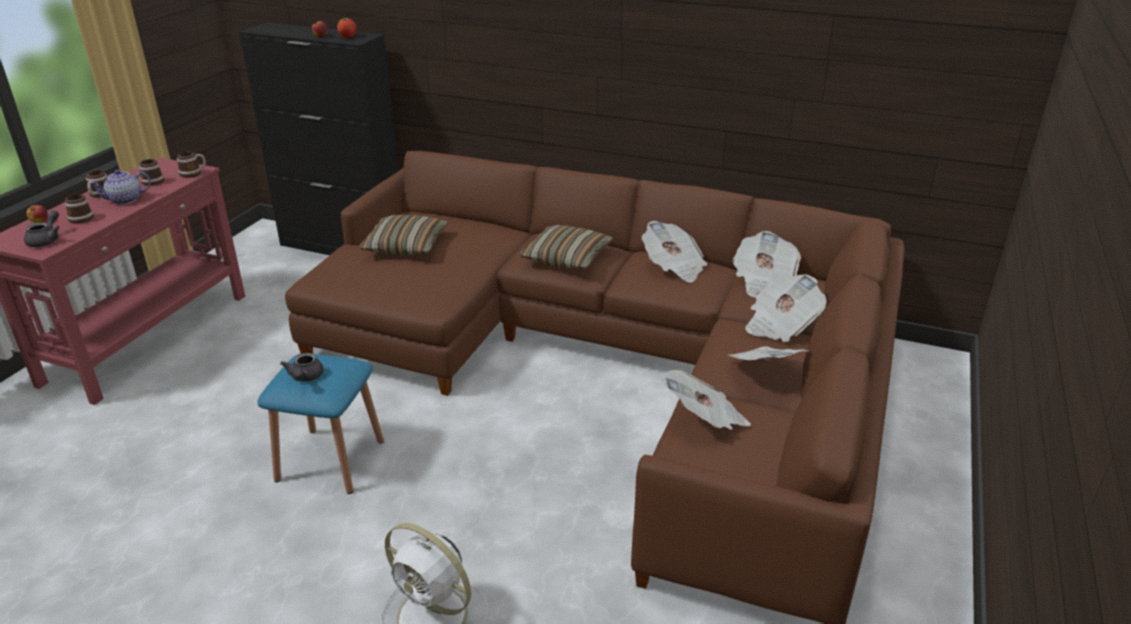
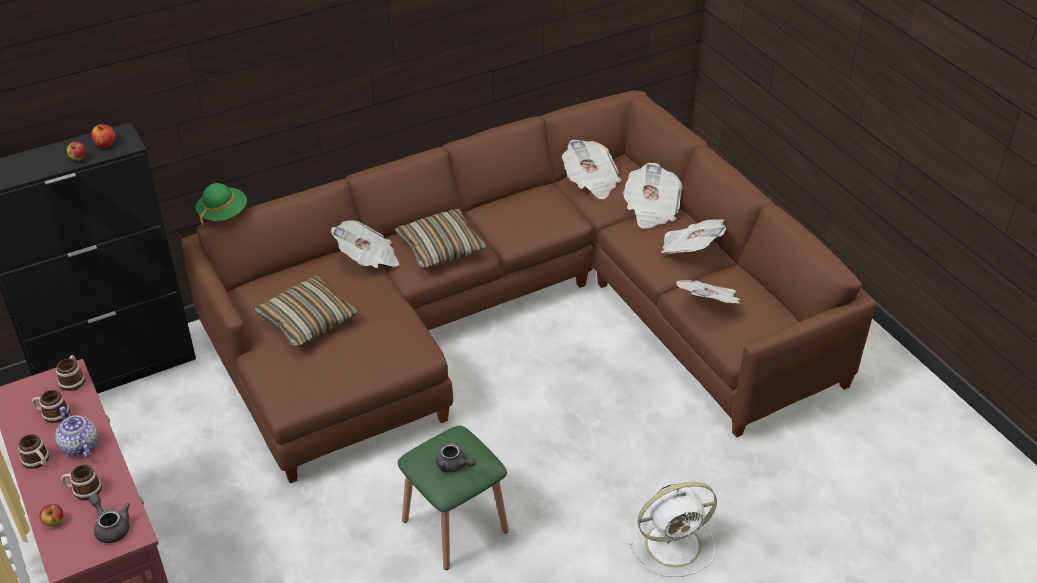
camera: 50 degrees left, 10 degrees up
(126, 200) = (79, 446): teapot -> teapot turned 135 degrees clockwise
(330, 460) = (455, 525): blue stool -> green stool
(433, 149) = (223, 214): none -> green hat
(673, 267) = (524, 207): newspaper -> newspaper (368, 259)

